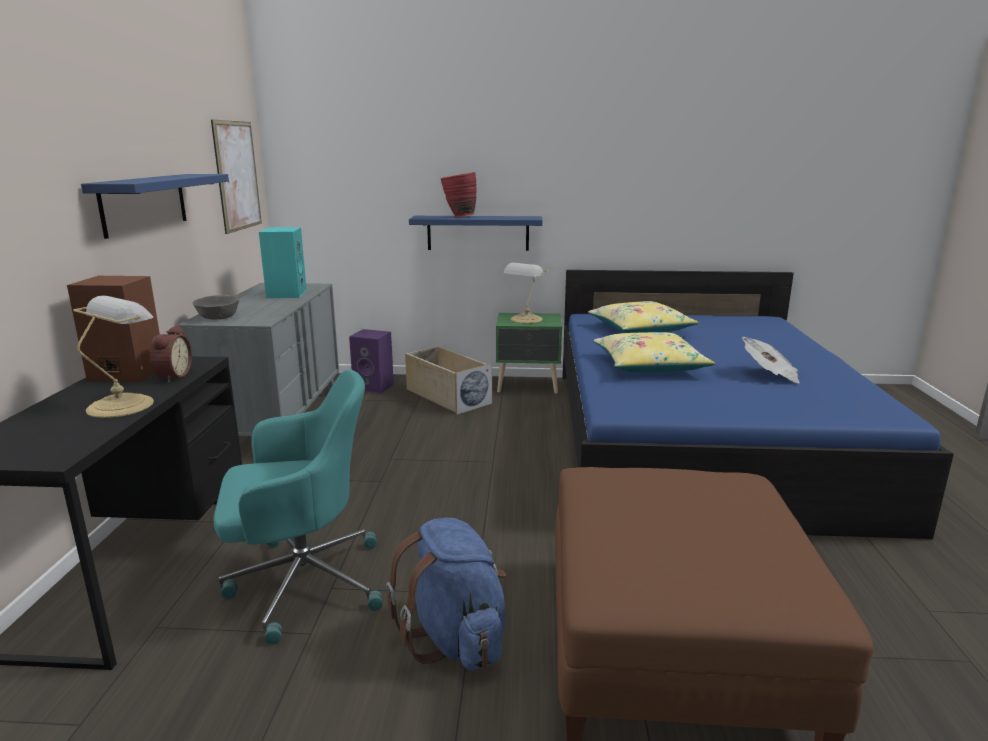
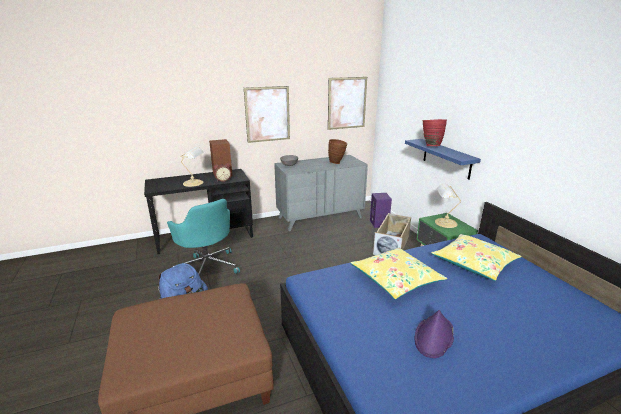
camera: 65 degrees right, 5 degrees up
(144, 203) = (267, 114): blue shelf -> picture
(286, 293) = (337, 163): turquoise speaker -> brown vase
(770, 375) = (434, 337): newspaper -> purple hat

